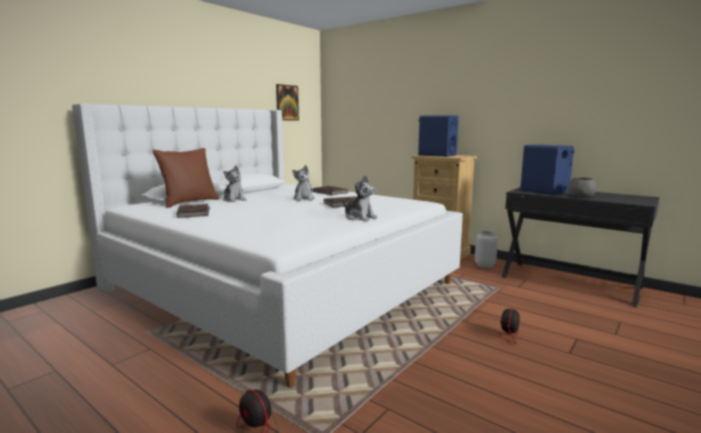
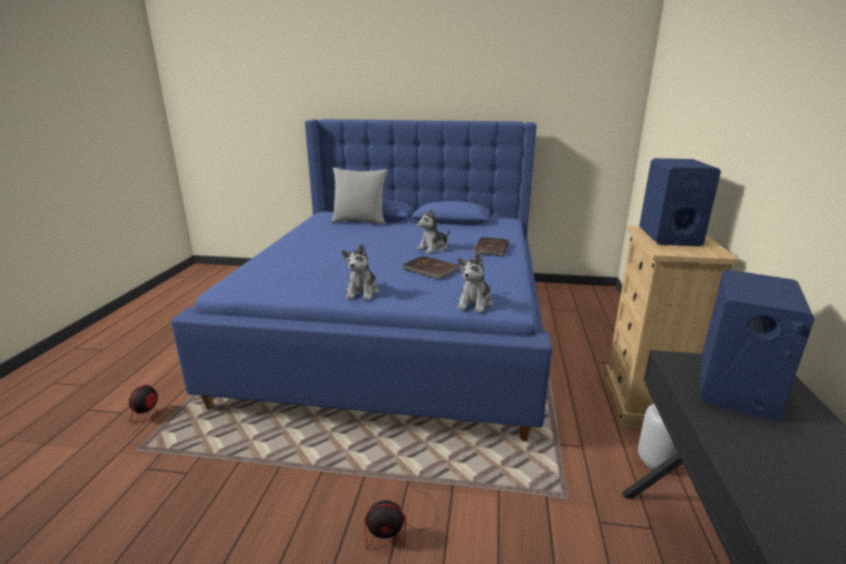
camera: 60 degrees right, 10 degrees up
(189, 202) = (360, 221): brown pillow -> grey pillow
(194, 212) = (320, 234): brown book -> none
(234, 199) = (392, 229): plush toy -> plush toy (475, 303)
(280, 285) = (398, 332): white bed -> blue bed
(287, 102) = (570, 110): picture -> none
(581, 196) = (743, 443): grey bowl -> none

